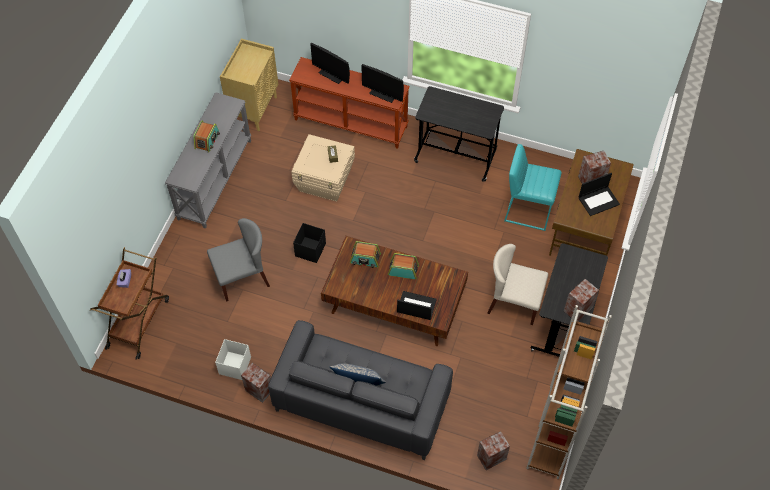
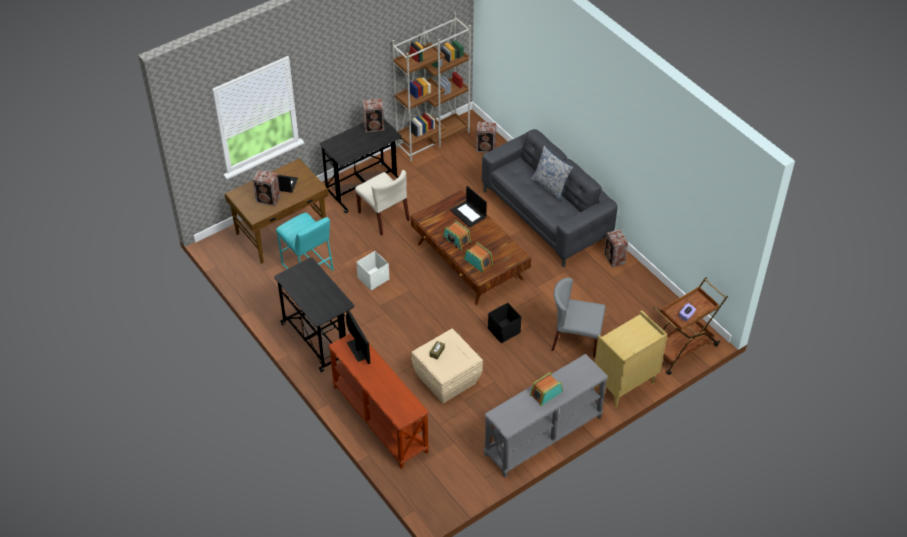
camera: 145 degrees left, 10 degrees down
(234, 366) = (622, 282): white storage box -> white storage box (374, 279)
(254, 109) = (457, 485): beige cabinet -> beige cabinet (624, 385)
(331, 75) = (386, 393): monitor -> none

